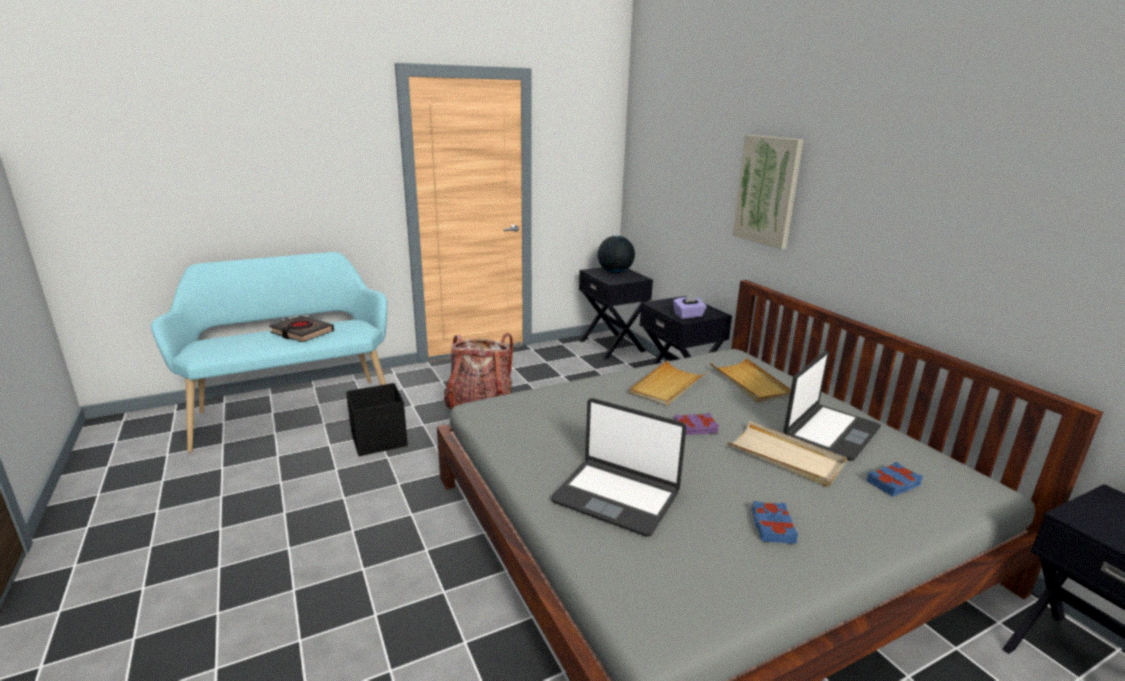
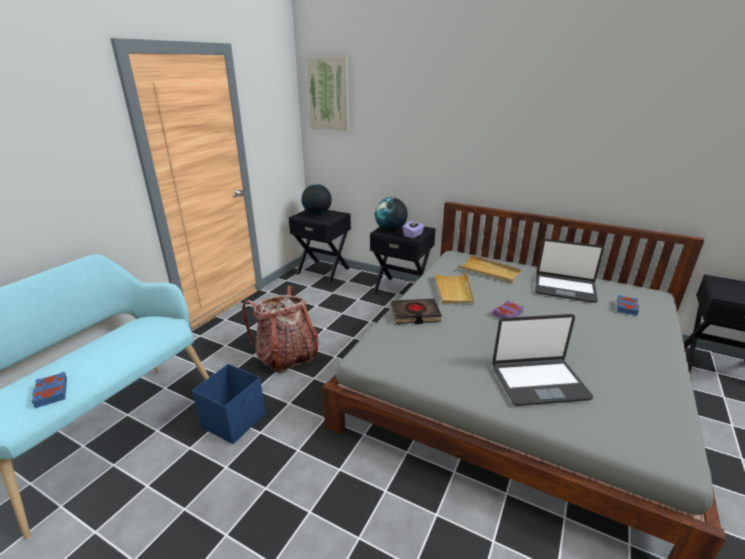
camera: 35 degrees left, 5 degrees up
(302, 332) = (108, 350): black book -> black book (415, 314)
(380, 440) = (235, 420): black storage box -> blue storage box
(671, 304) = (390, 229): none -> globe
(767, 191) = (458, 136): picture -> picture (329, 94)
(772, 526) = (624, 359): blue book -> blue book (51, 393)
(785, 457) = (569, 313): beige tray -> none
(830, 432) = (564, 288): laptop -> laptop turned 105 degrees clockwise

